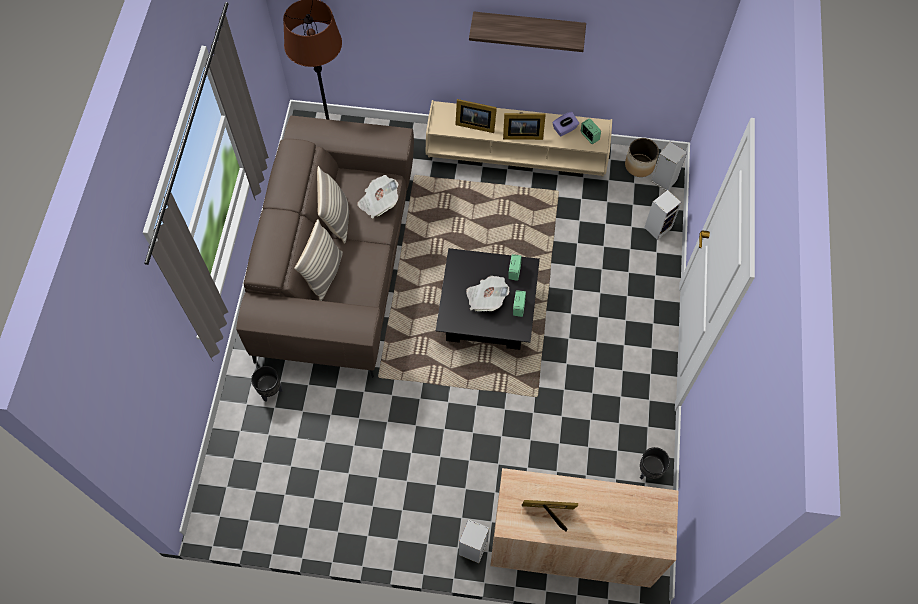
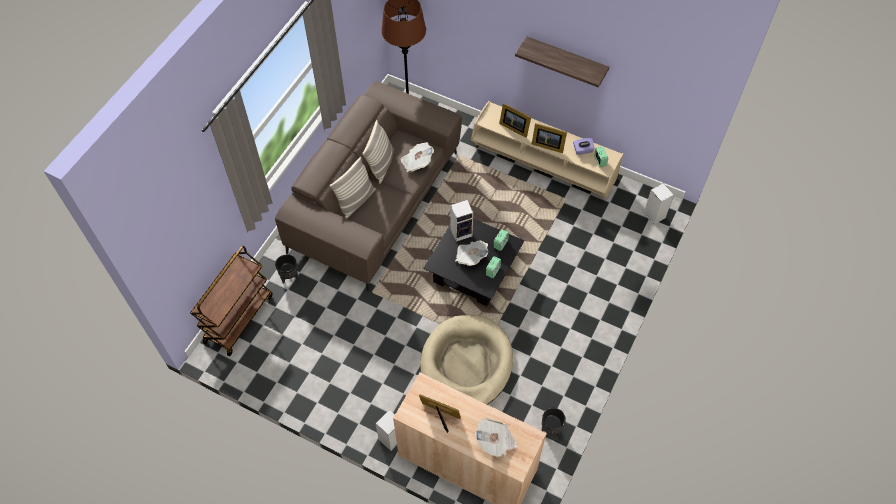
camera: 20 degrees right, 5 degrees down
(228, 464) = (238, 318): none -> brown cart
(524, 428) = (466, 364): none -> beige dog bed
(625, 522) = (495, 441): none -> newspaper
(639, 165) = (639, 198): planter -> none
(658, 227) = (634, 249): speaker -> speaker (462, 232)

